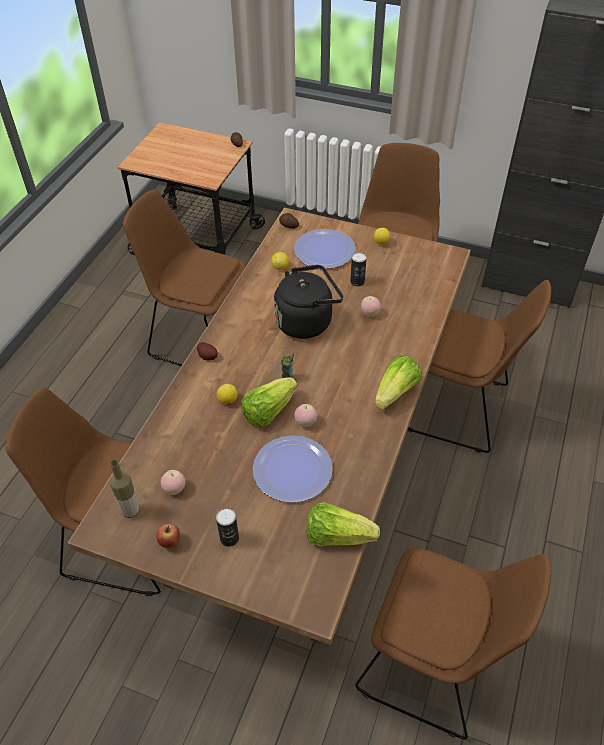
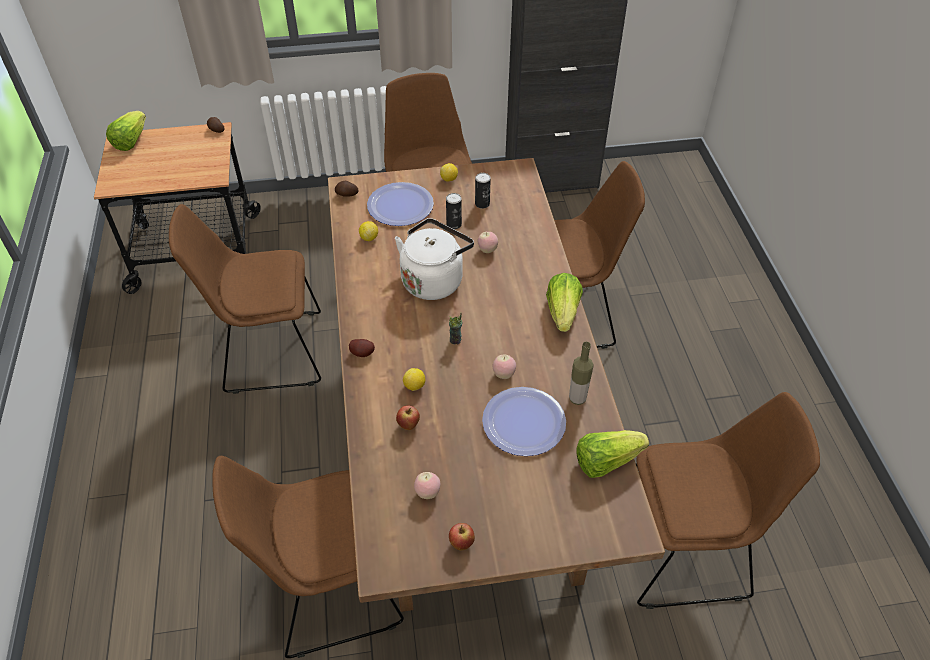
camera: 30 degrees left, 0 degrees up
(130, 511) = (400, 534): bottle -> bottle (577, 398)
(200, 429) = (408, 425): none -> apple
(229, 538) = (513, 511): can -> can (482, 204)
(268, 411) = (461, 379): lettuce -> lettuce (130, 141)
(307, 321) = (434, 280): black kettle -> white kettle

